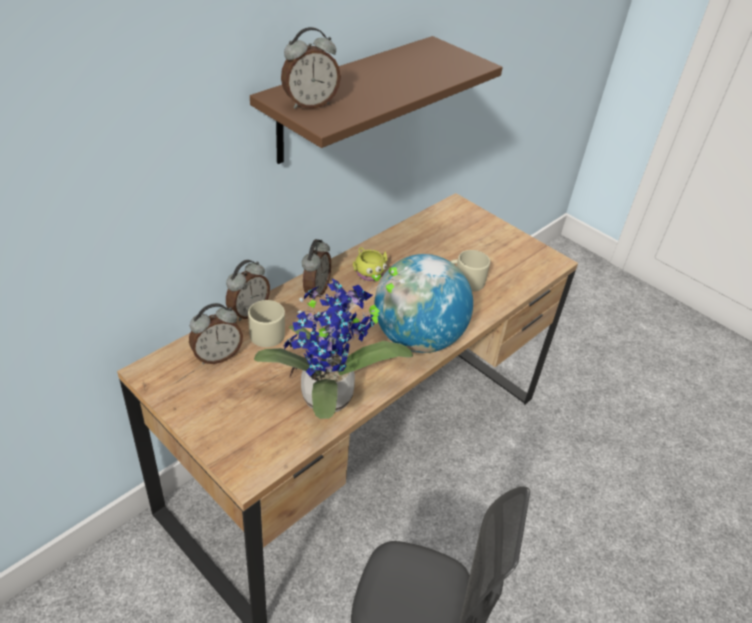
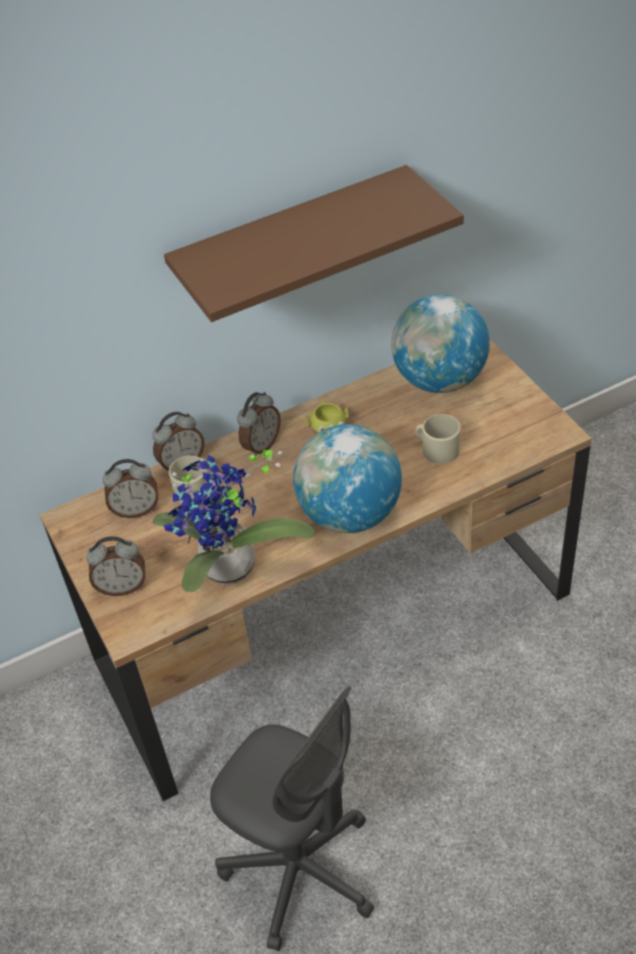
camera: 25 degrees right, 5 degrees up
(309, 104) = (217, 268): alarm clock -> alarm clock (122, 587)
(443, 230) = (440, 380): none -> globe

